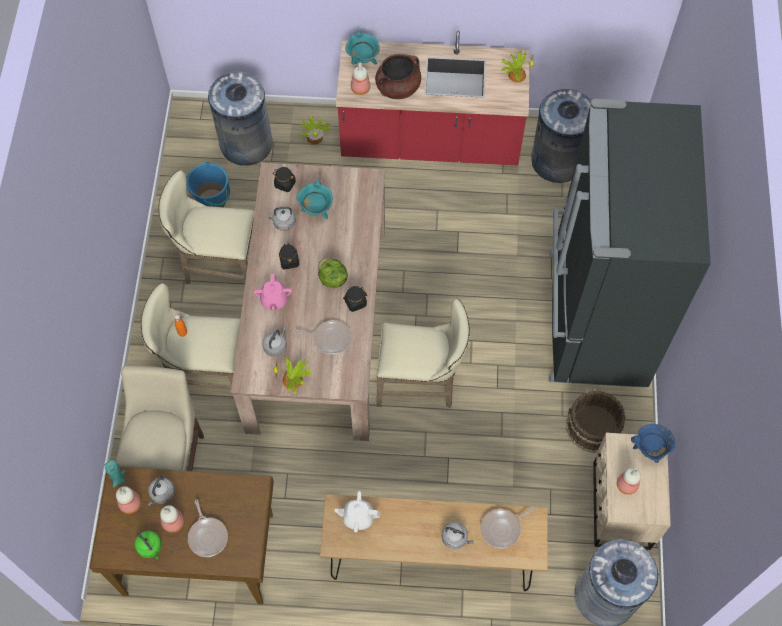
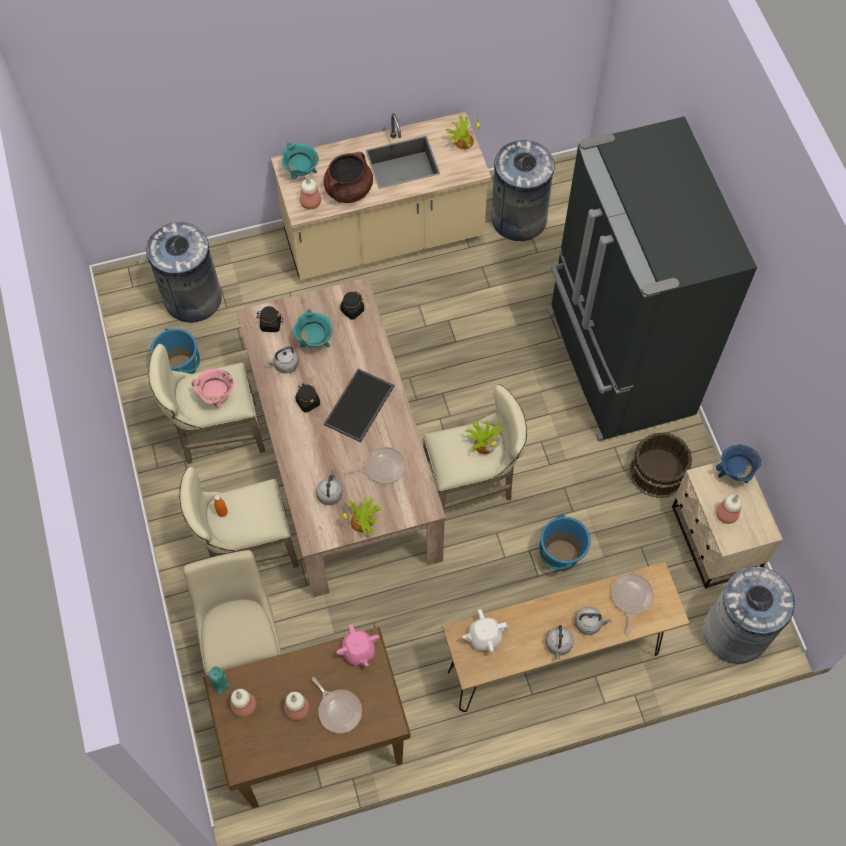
camera: 20 degrees left, 0 degrees up
(150, 547) = (284, 743): green kettle -> none
(162, 494) = (273, 685): grey kettle -> grey kettle (558, 645)
(218, 232) = (217, 397): none -> pink cooking pot
(274, 300) = (308, 447): pink teapot -> pink teapot (358, 651)
(315, 137) = (262, 268): potted plant -> potted plant (484, 443)
(332, 279) = (360, 406): lettuce -> tray
(355, 302) = (393, 422): black jar -> black jar (352, 310)
(430, 142) = (383, 237): red counter -> beige counter
(474, 472) = (560, 555): none -> blue bucket
(502, 529) = (630, 598): frying pan -> frying pan turned 150 degrees clockwise

